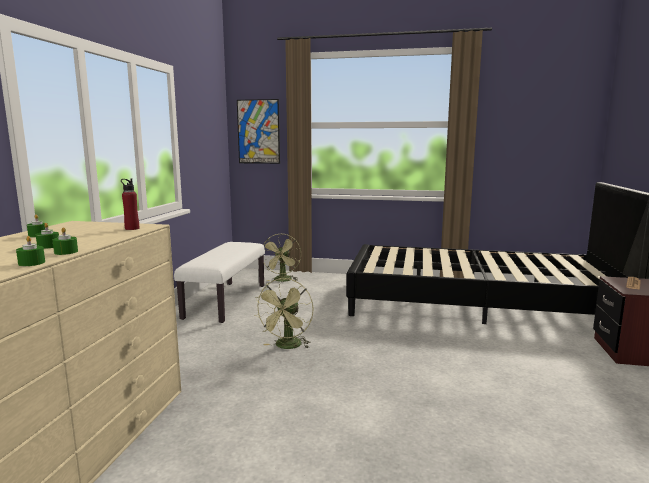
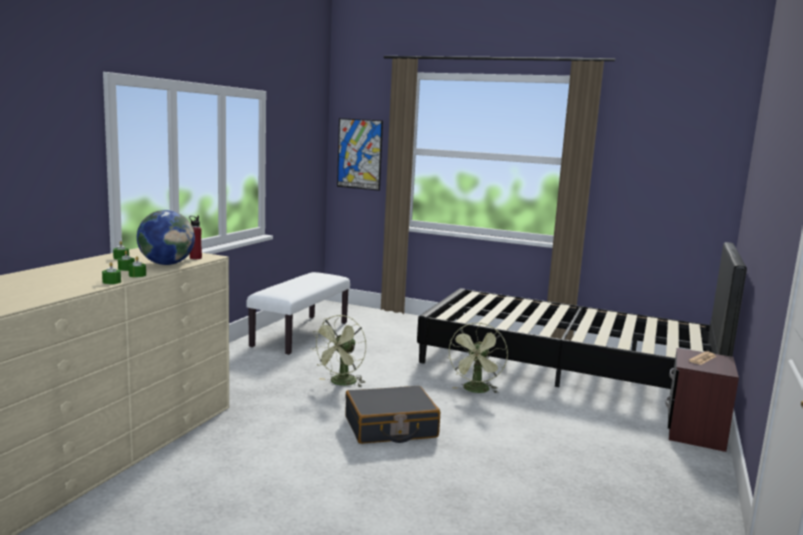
camera: 10 degrees right, 0 degrees up
(99, 237) = (166, 264): none -> globe
(282, 280) = (369, 319): green fan -> green fan (476, 391)
(361, 390) = (390, 427): none -> black suitcase

